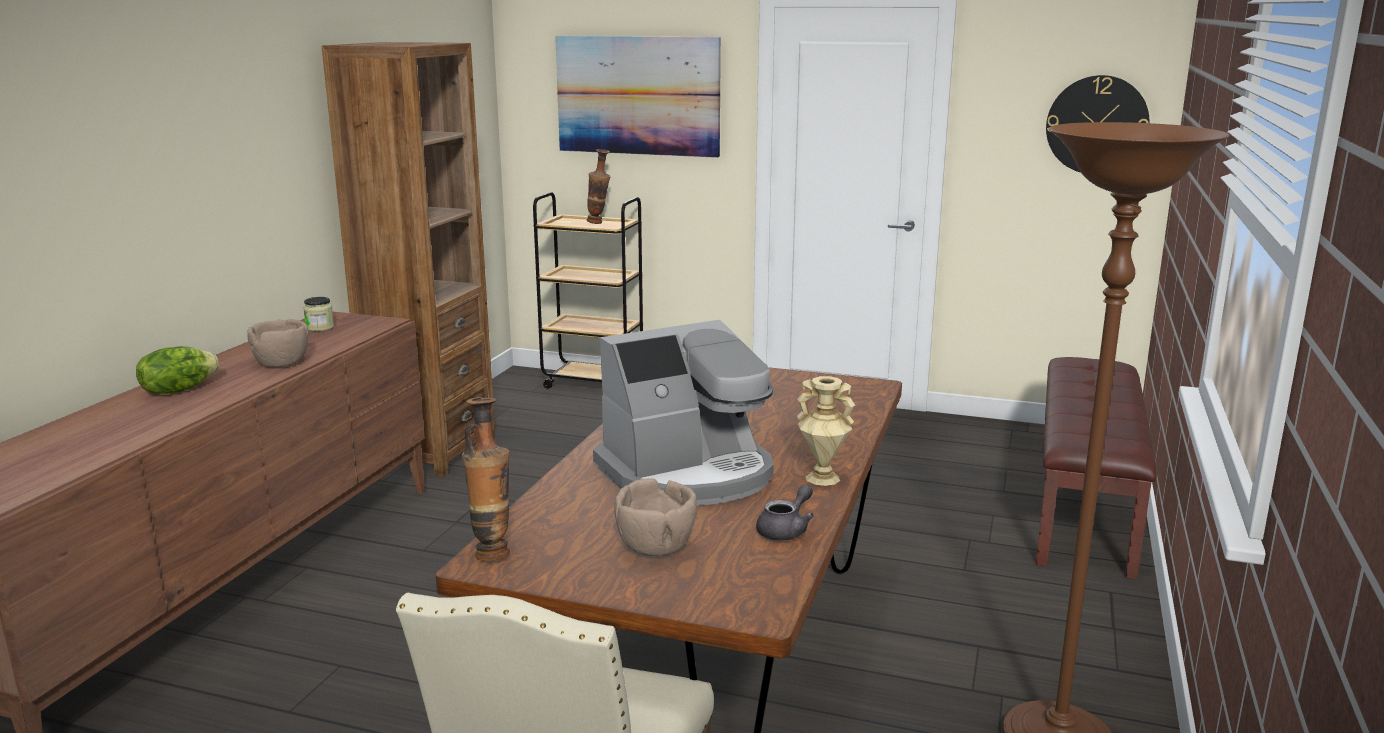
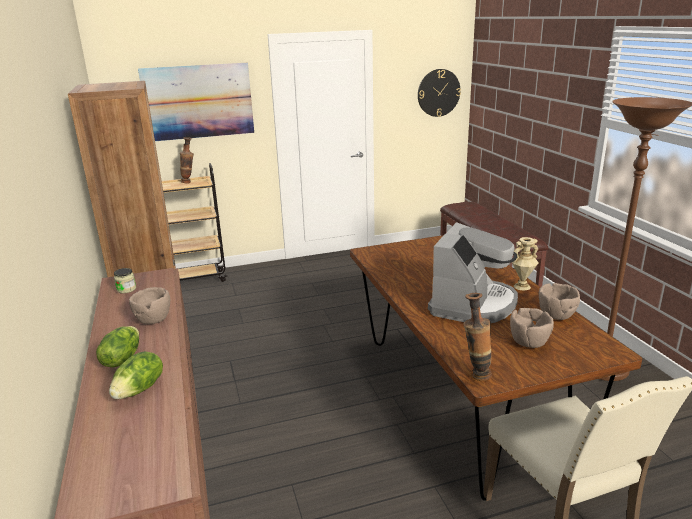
camera: 35 degrees left, 5 degrees up
(134, 421) = (140, 389): none -> lettuce
(786, 530) = (555, 314): grey teapot -> brown bowl

